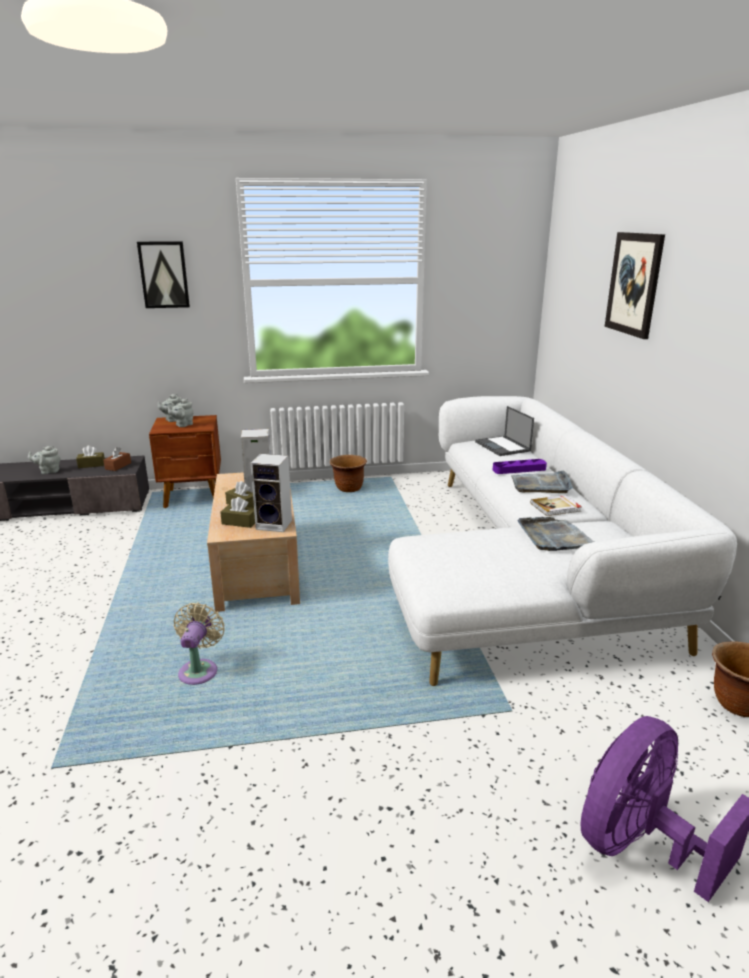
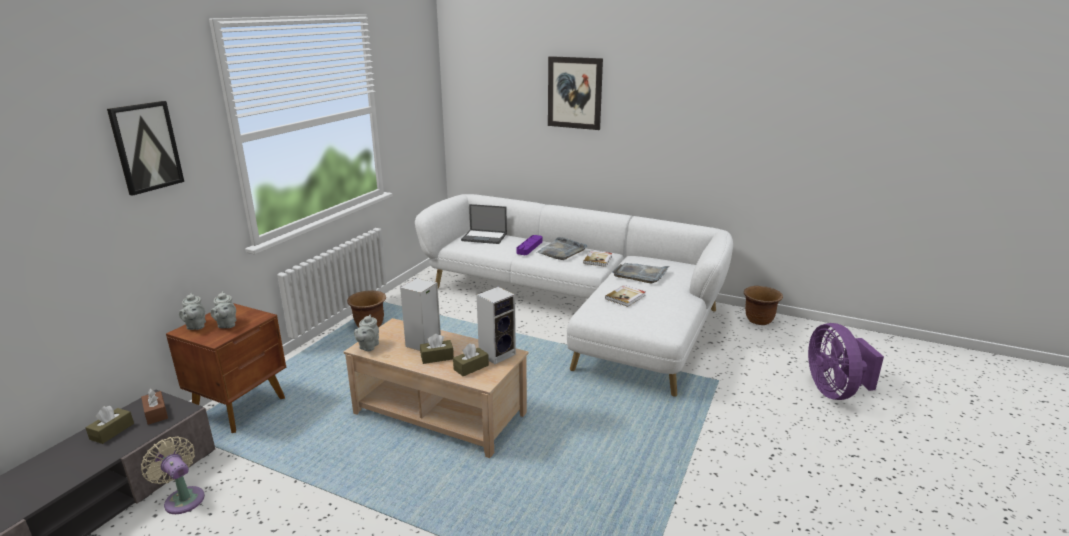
camera: 55 degrees left, 0 degrees up
(48, 471) = (65, 470): grey teapot -> grey teapot (368, 347)
(199, 669) = (567, 491): beige fan -> beige fan (182, 498)
(478, 545) = (626, 297): none -> book

